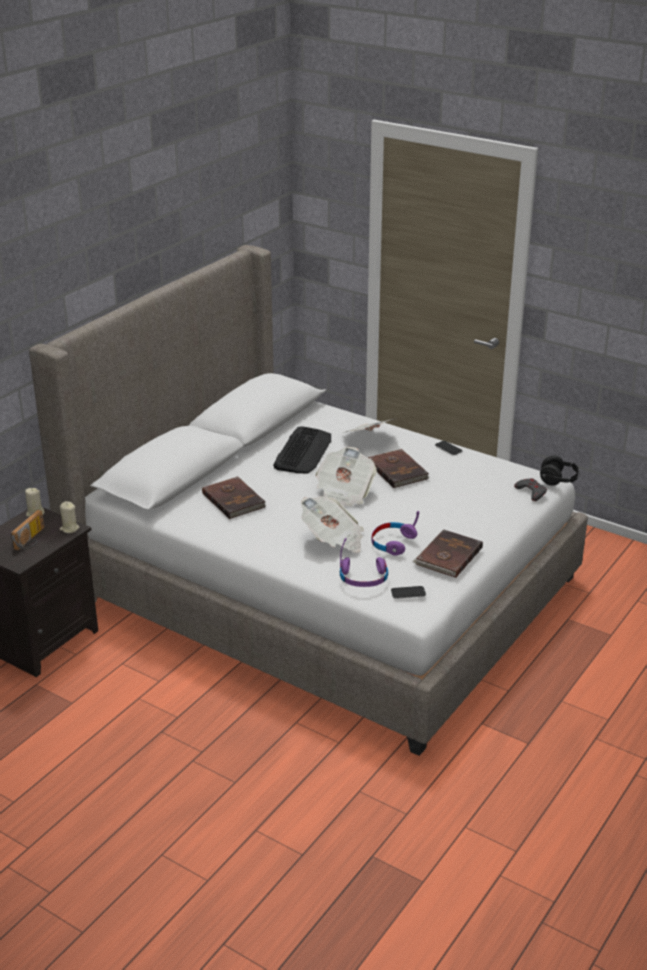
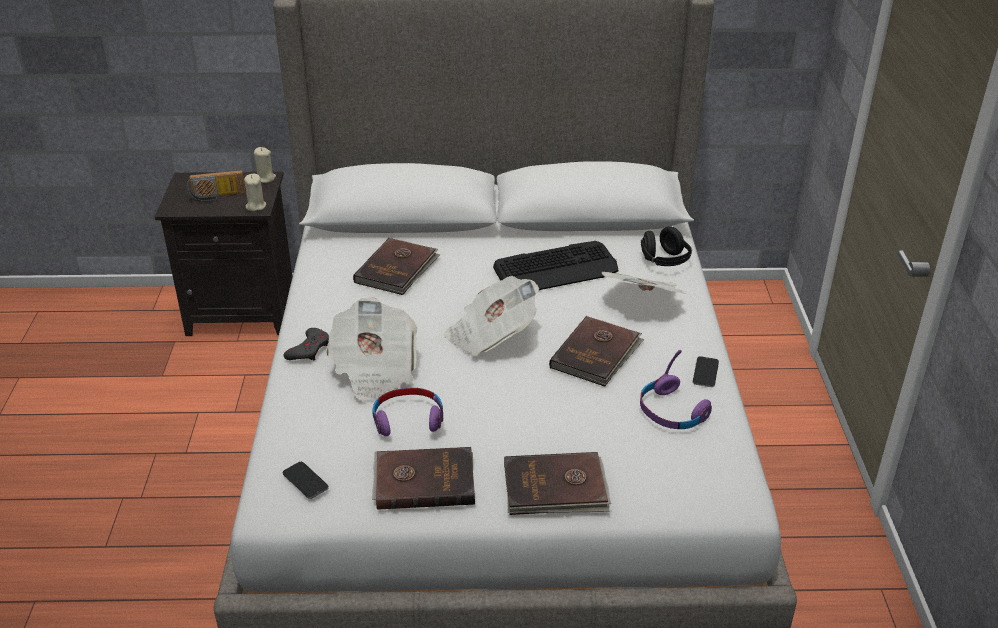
camera: 55 degrees right, 5 degrees up
(363, 578) = (306, 429): purple headphones -> purple headphones (671, 412)
(492, 522) = (556, 488): none -> brown book
(531, 492) = (683, 496): grey game controller -> grey game controller (309, 349)
(559, 481) = (751, 512): black headphones -> black headphones (664, 261)

